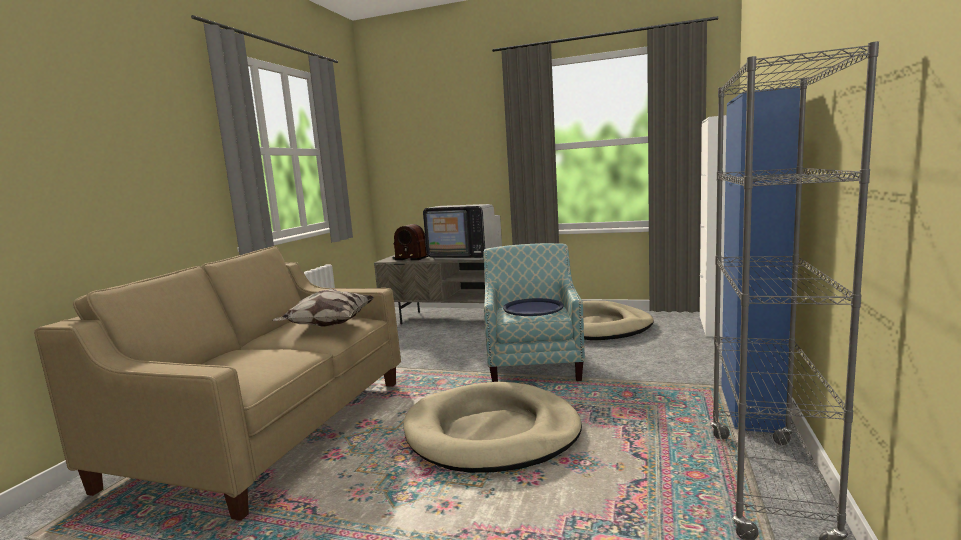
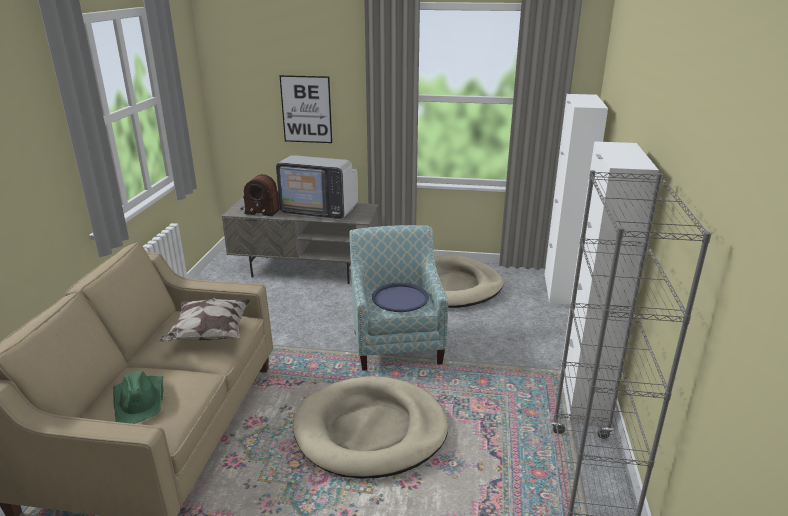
camera: 10 degrees left, 15 degrees up
(235, 364) = (140, 400): none -> green hat
(454, 168) = (306, 109): none -> picture
(751, 408) = (582, 397): blue cabinet -> white cabinet

